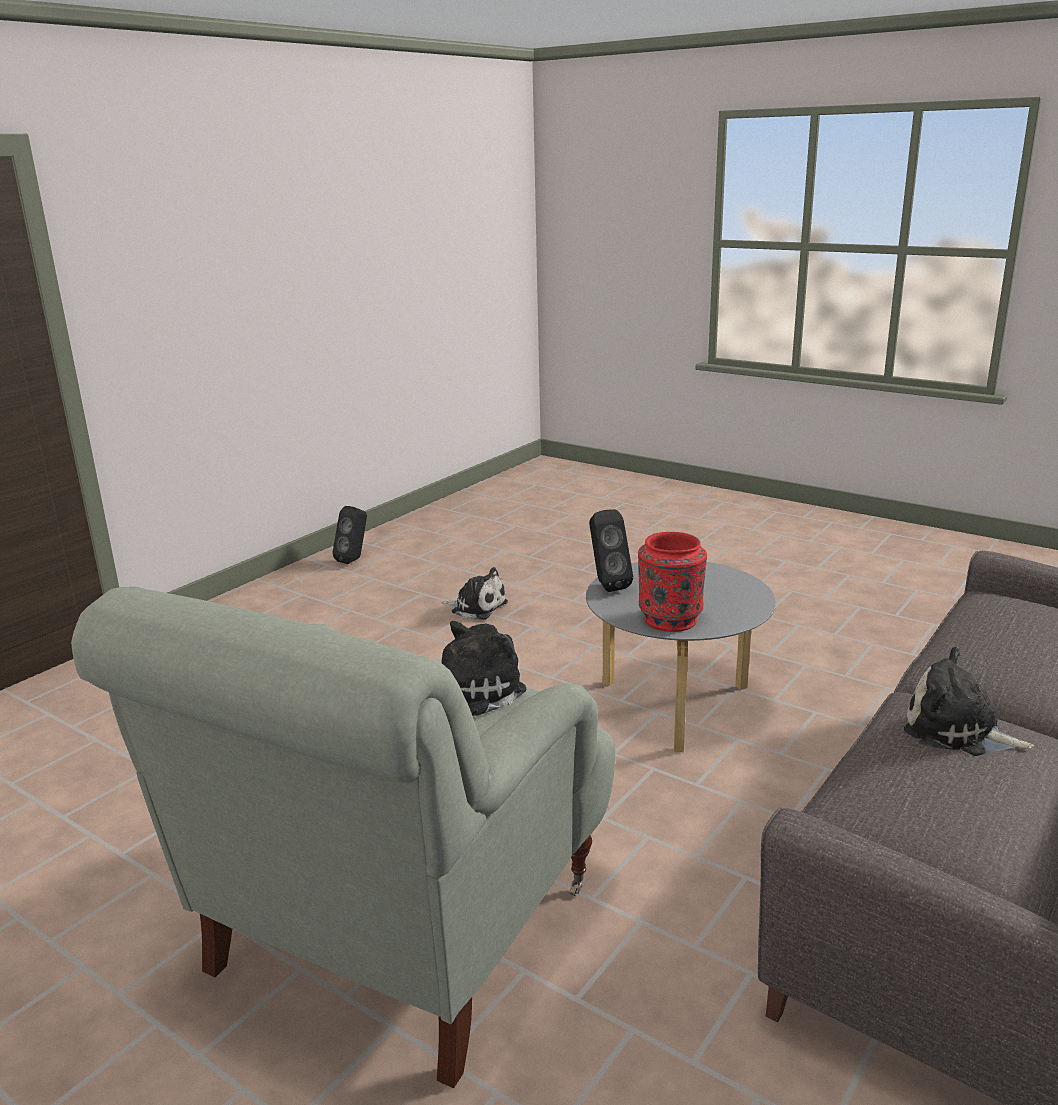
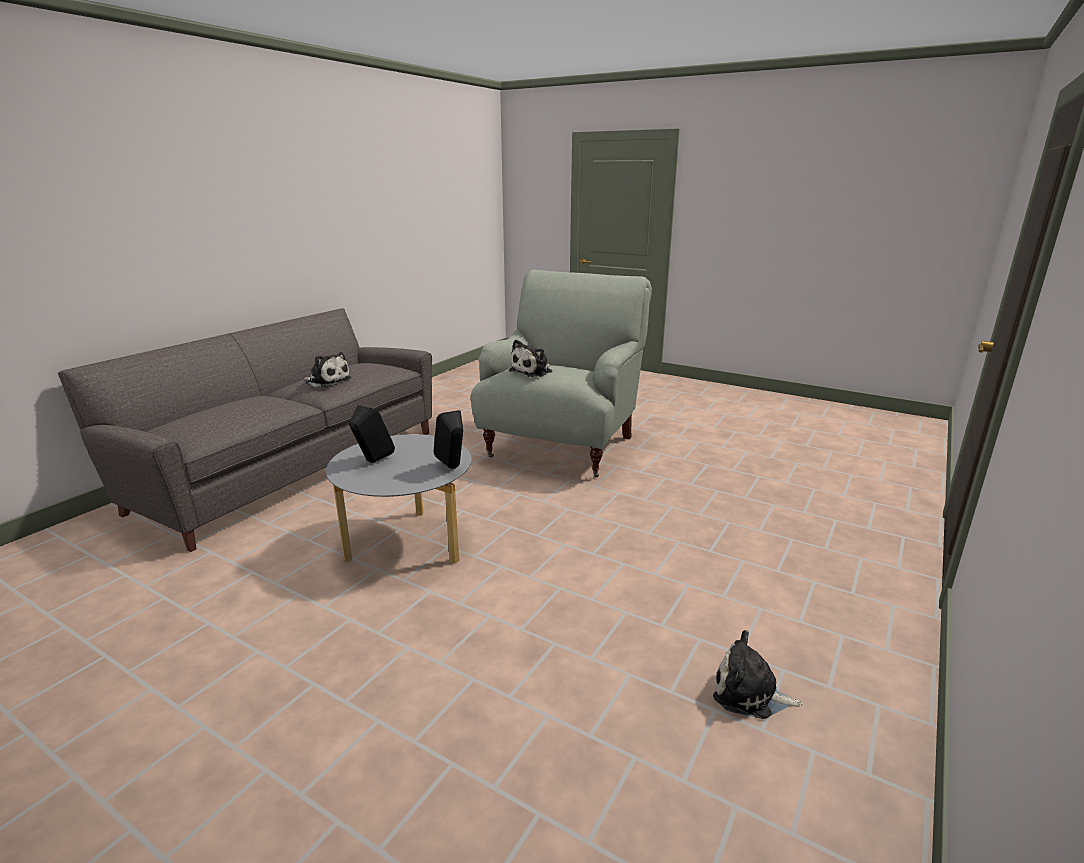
camera: 175 degrees right, 0 degrees up
(354, 560) = (838, 793): black speaker -> black speaker (373, 462)
(476, 607) = (590, 661): plush toy -> plush toy (749, 693)
(670, 619) = (417, 444): red vase -> none

